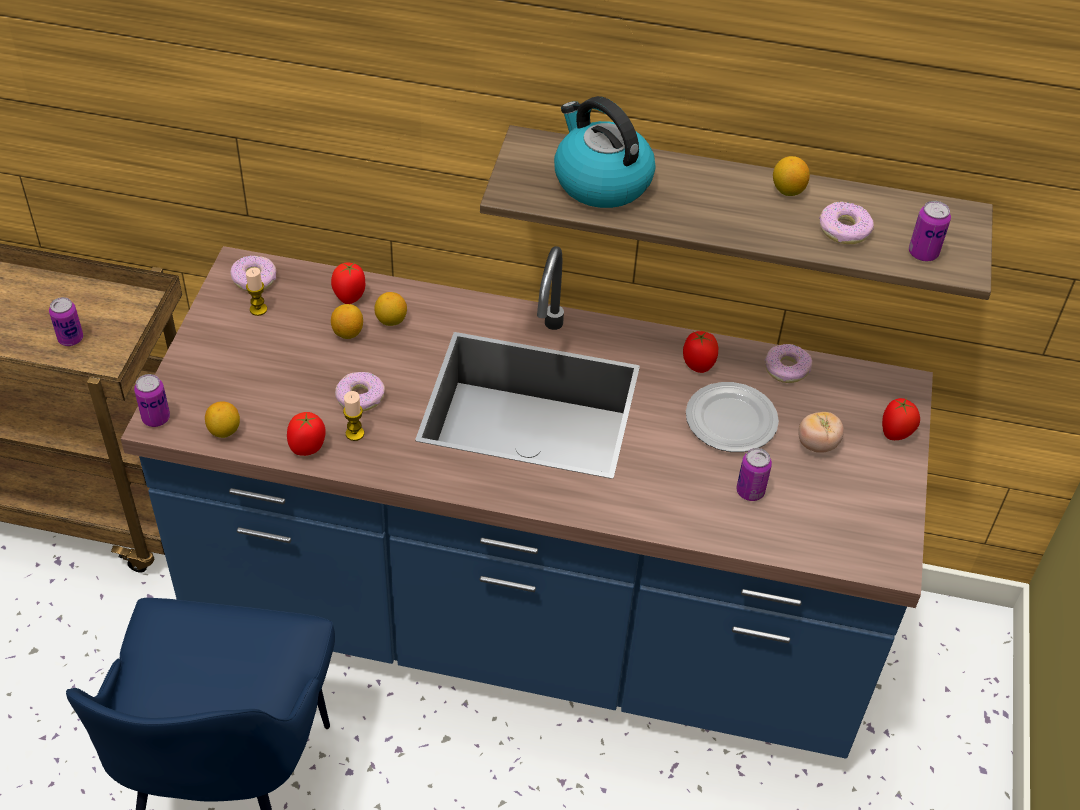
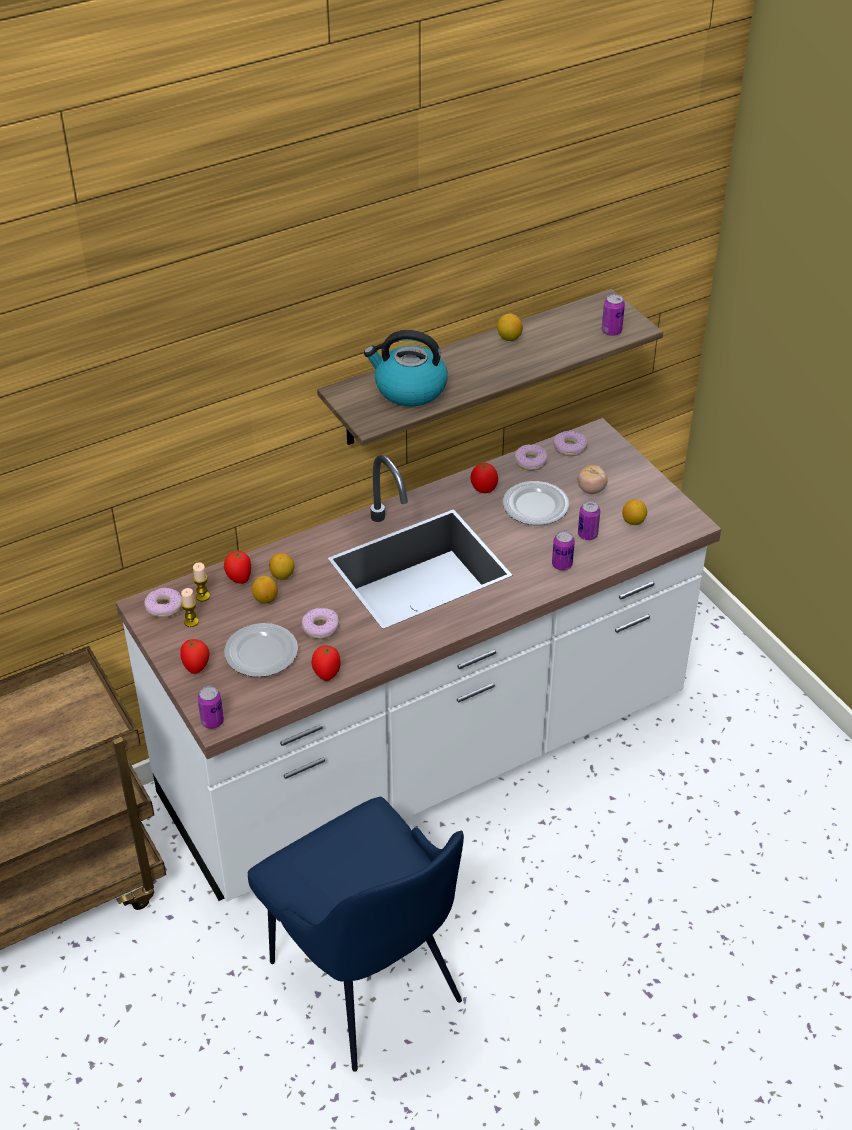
camera: 40 degrees left, 5 degrees down
(70, 339) = (54, 734): can -> can (562, 565)
(224, 431) = (264, 699): lemon -> lemon (633, 521)
(277, 384) = (261, 654): none -> plate
(355, 433) = (343, 648): candle -> candle (202, 596)
(528, 621) = (426, 753): blue counter -> white counter
(844, 230) = (561, 342): donut -> donut (570, 448)
(895, 434) = (621, 460): tomato -> tomato (196, 667)

